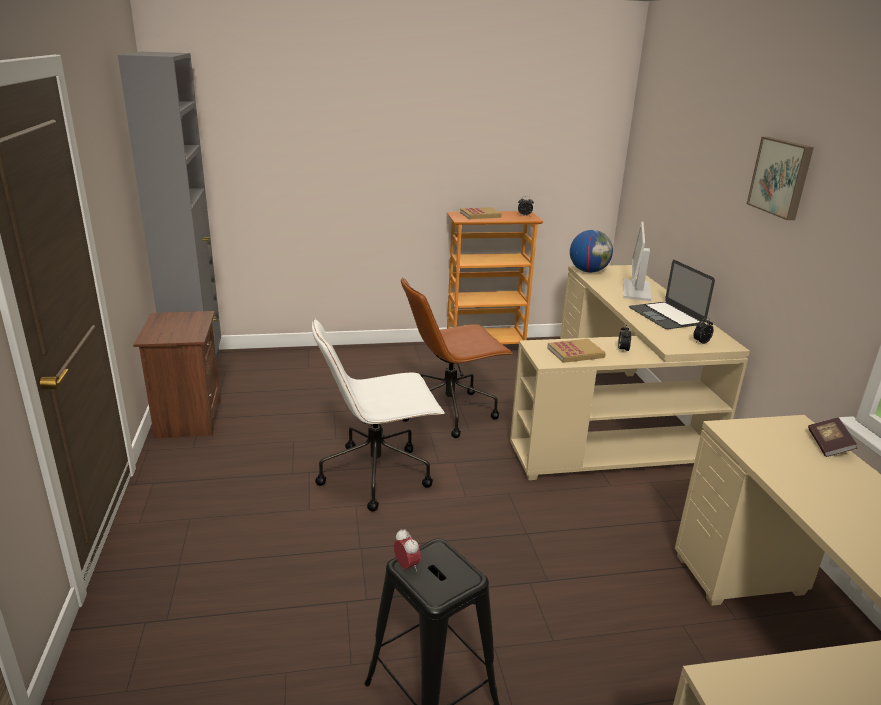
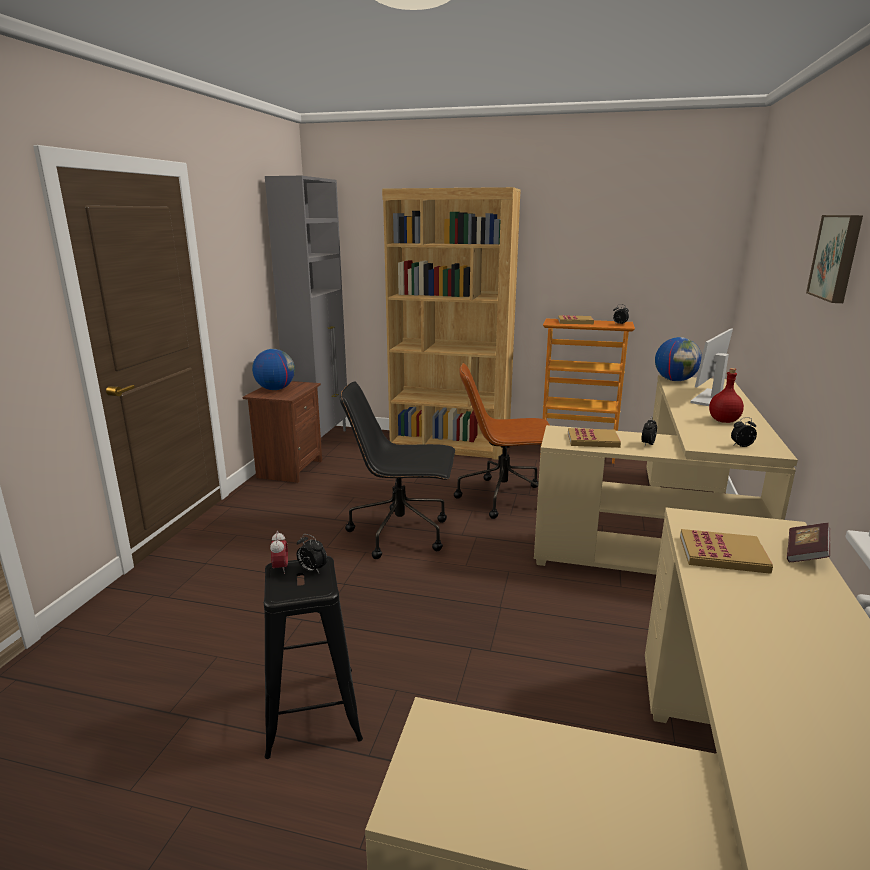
camera: 25 degrees right, 5 degrees down
(166, 327) = (275, 389): none -> globe
(354, 357) = (450, 445): none -> brown bookcase
(377, 474) = (402, 533): white office chair -> black office chair
(439, 559) = (312, 570): none -> alarm clock
(666, 316) = (724, 421): laptop -> red bottle
(781, 460) = (723, 554): none -> book

